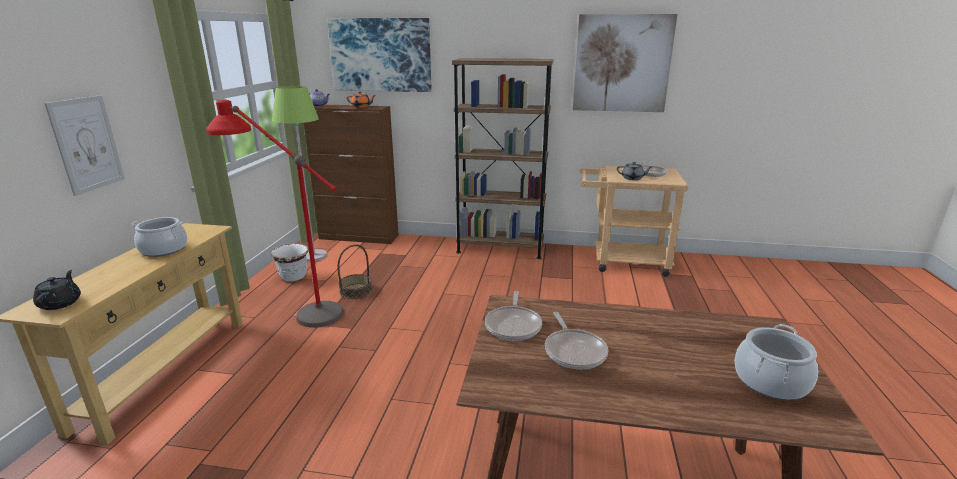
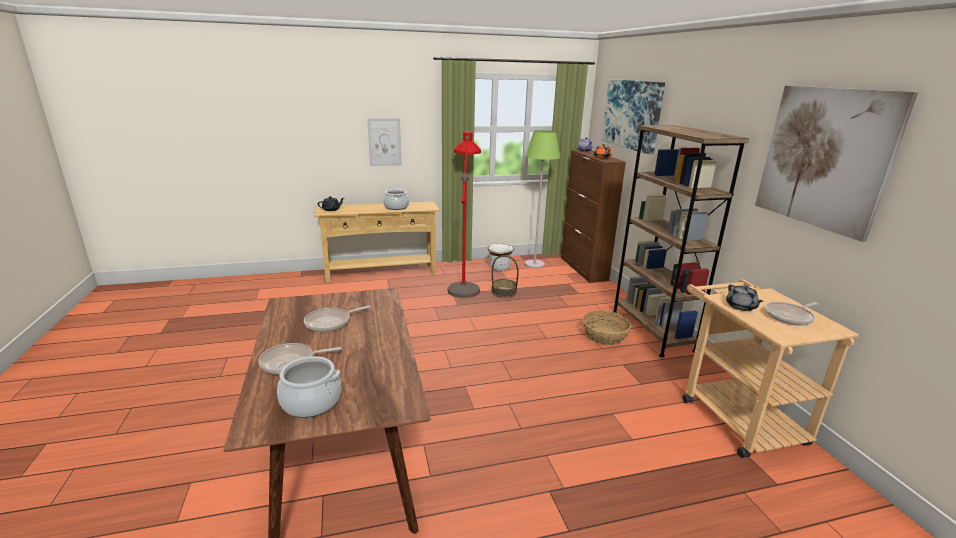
camera: 65 degrees right, 0 degrees up
(493, 269) = (605, 336): none -> basket
(513, 325) = (356, 300): frying pan -> frying pan (291, 362)

